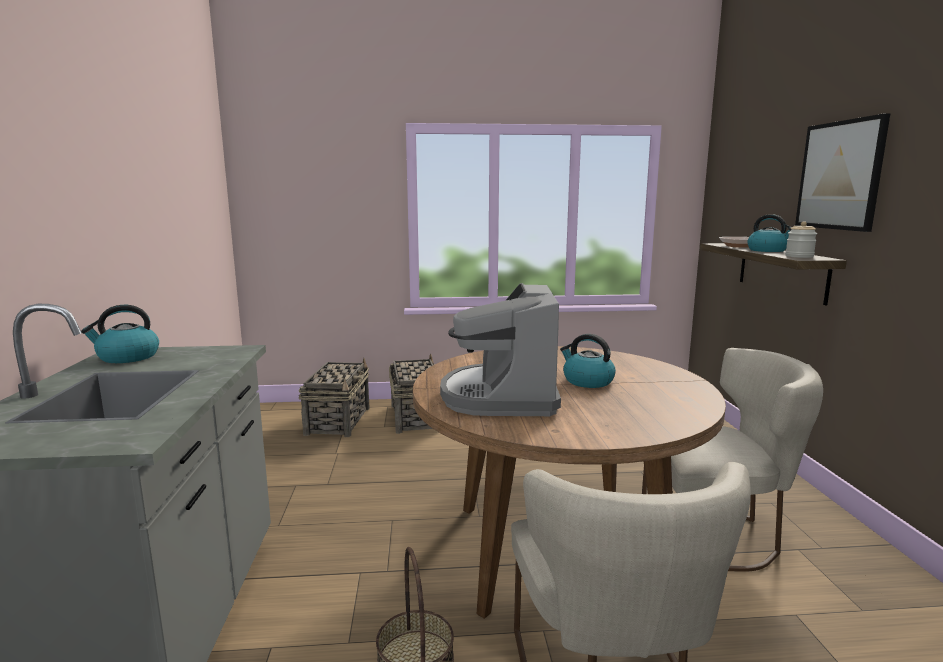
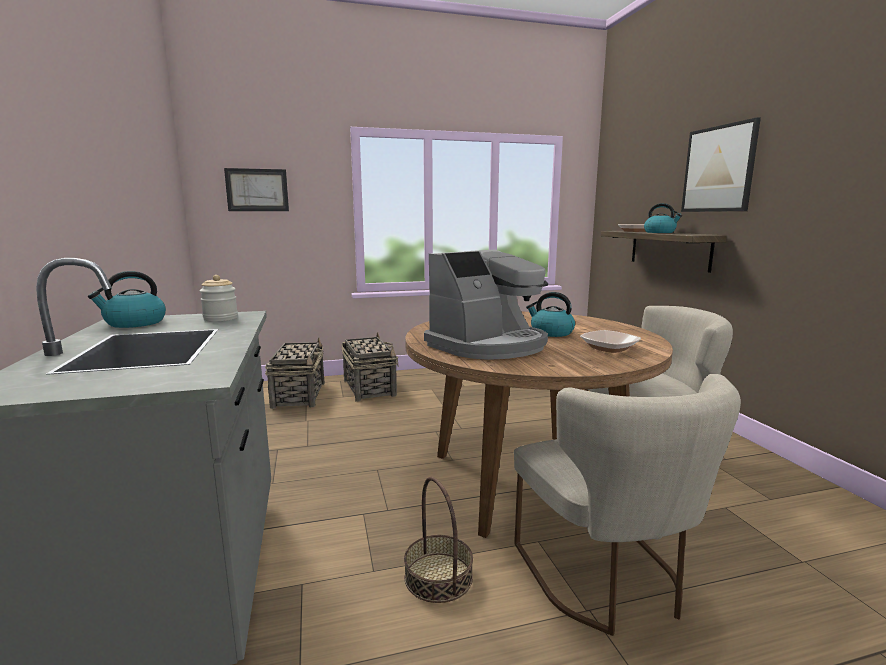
camera: 10 degrees left, 0 degrees up
(303, 195) = (257, 190): none -> picture
(501, 396) = (489, 345): coffee machine -> coffee machine turned 120 degrees counterclockwise
(642, 409) = (609, 348): none -> bowl
(799, 256) = (689, 234): jar -> jar (220, 318)

